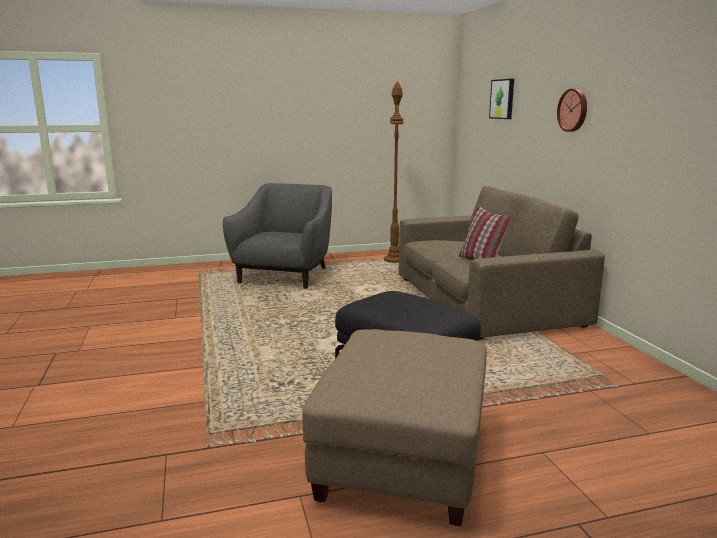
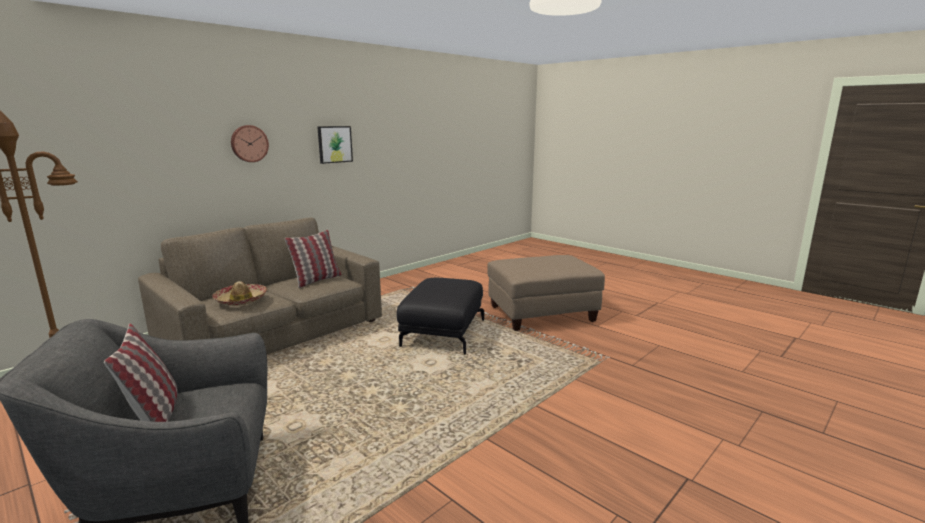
camera: 120 degrees left, 0 degrees up
(287, 231) = (155, 415): none -> pillow
(440, 242) = (241, 300): none -> hat
(503, 99) = (98, 136): picture -> picture (334, 144)

